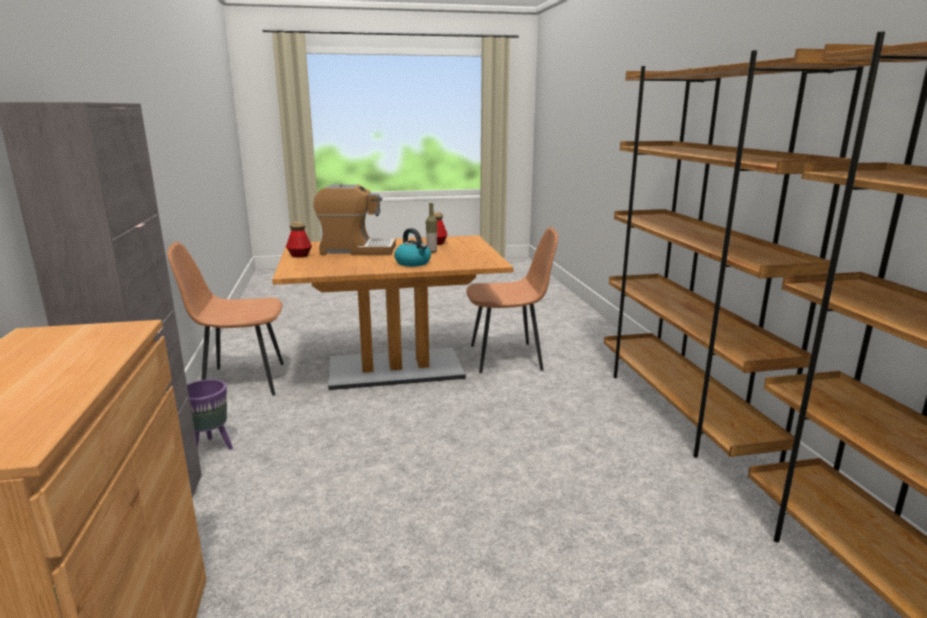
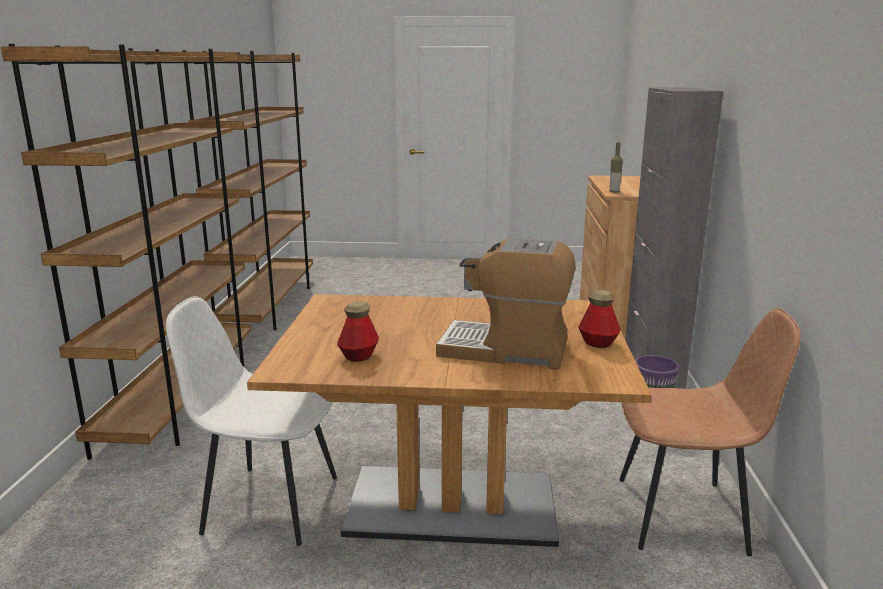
camera: 165 degrees left, 0 degrees up
(413, 263) = (430, 310): kettle -> none
(432, 251) = (387, 332): bottle -> bottle (614, 192)
(508, 357) = (268, 504): brown chair -> white chair

